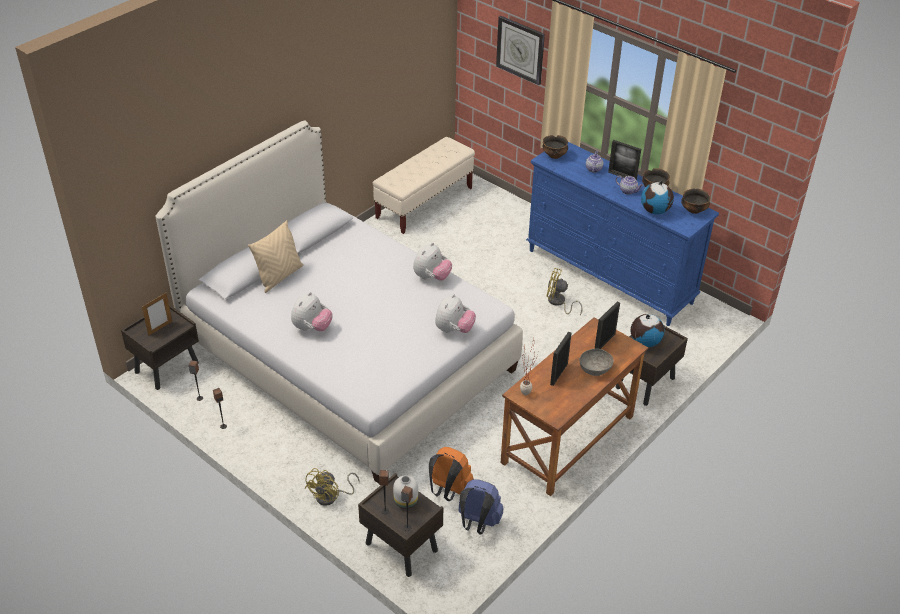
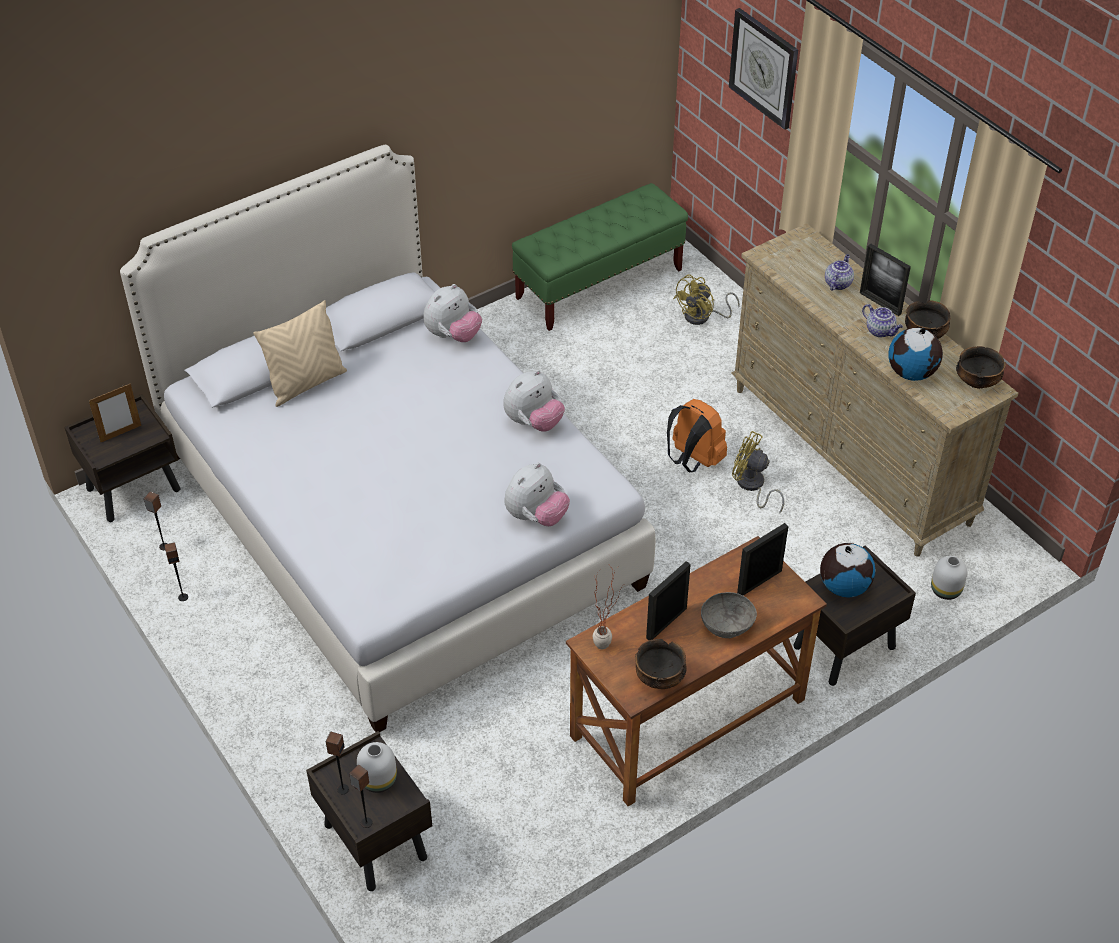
camera: 15 degrees right, 5 degrees up
(312, 328) = (325, 476): plush toy -> plush toy (453, 335)
(331, 497) = (300, 740): yellow fan -> yellow fan (702, 317)
(424, 203) = (599, 284): beige bench -> green bench
(448, 491) = (476, 765): orange backpack -> orange backpack (693, 460)
(478, 523) = (502, 828): blue backpack -> none
(554, 155) = (783, 250): bowl -> bowl (660, 678)
(610, 277) = (850, 456): blue dresser -> beige dresser
(691, 342) = (945, 590): none -> white vase

